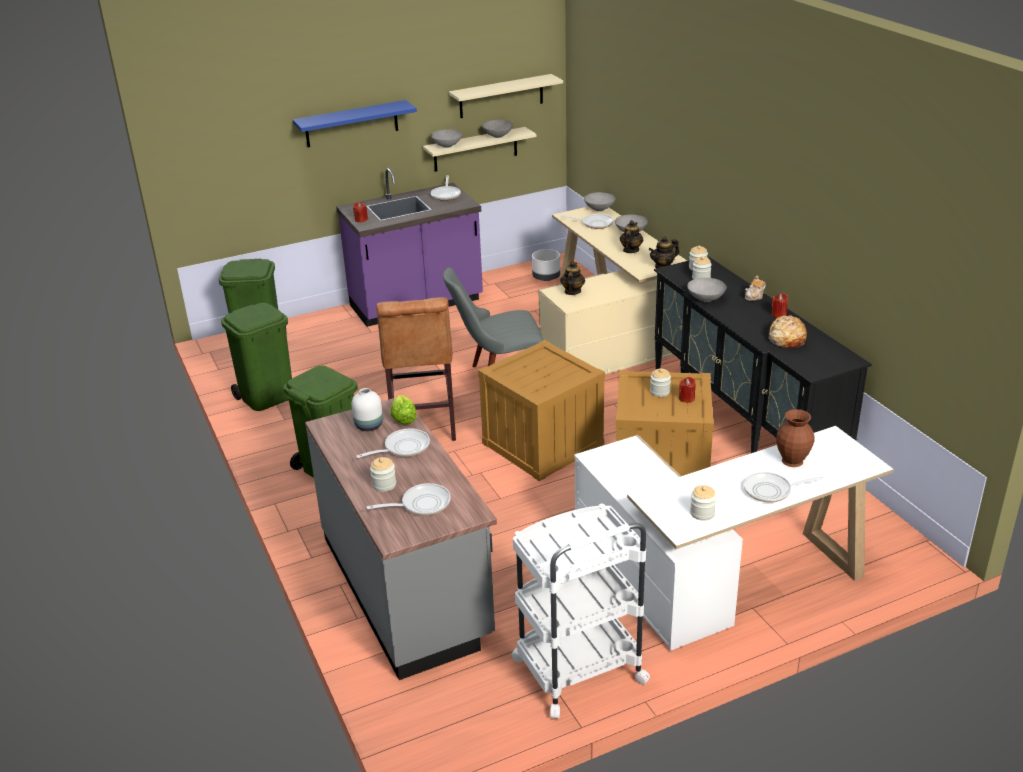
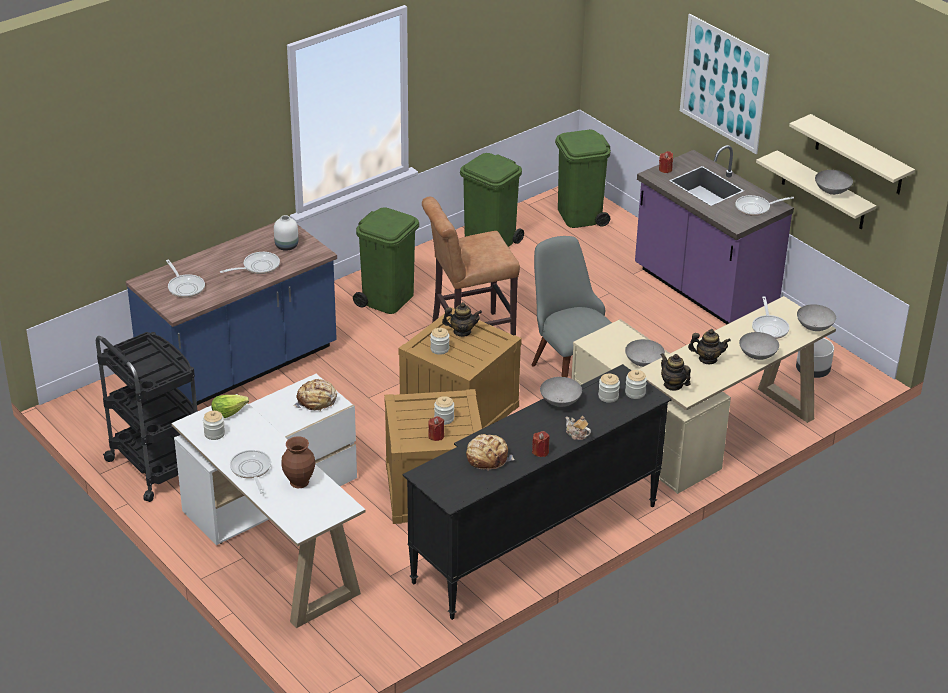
camera: 75 degrees right, 5 degrees up
(351, 124) = (723, 83): blue shelf -> picture
(384, 485) = (207, 267): jar -> jar (439, 349)
(403, 418) = (301, 260): lettuce -> lettuce (228, 412)
(403, 448) = (258, 267): frying pan -> frying pan turned 75 degrees counterclockwise
(407, 587) = (240, 367): grey counter -> blue counter
(447, 146) = (783, 164): grey bowl -> grey bowl (644, 363)
(572, 291) = (622, 340): teapot -> teapot (462, 332)
(579, 669) = (158, 466): white cart -> black cart
(625, 457) = (316, 401): none -> bread

